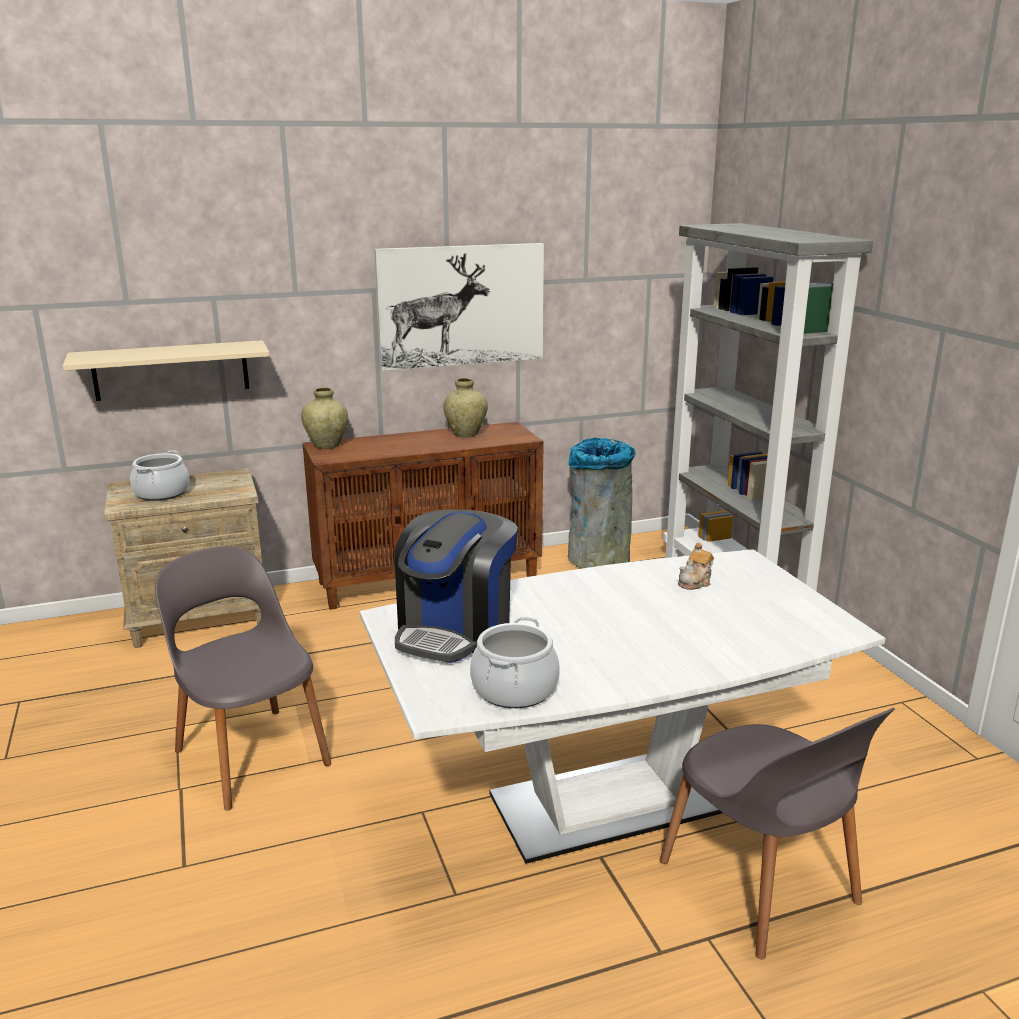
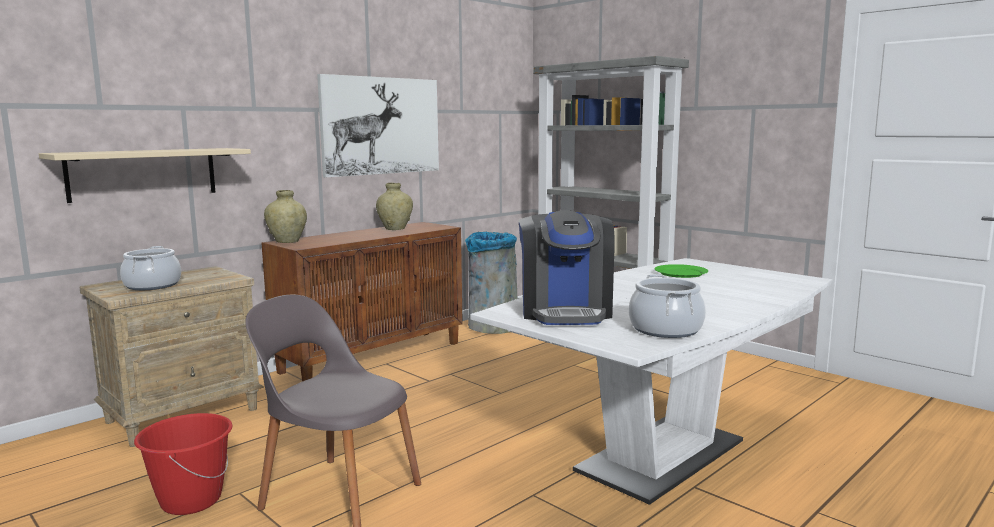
camera: 25 degrees left, 10 degrees down
(134, 724) = (191, 500): none -> red bucket
(695, 582) = (681, 273): teapot -> green plate
(761, 886) = (811, 474): grey chair -> none

